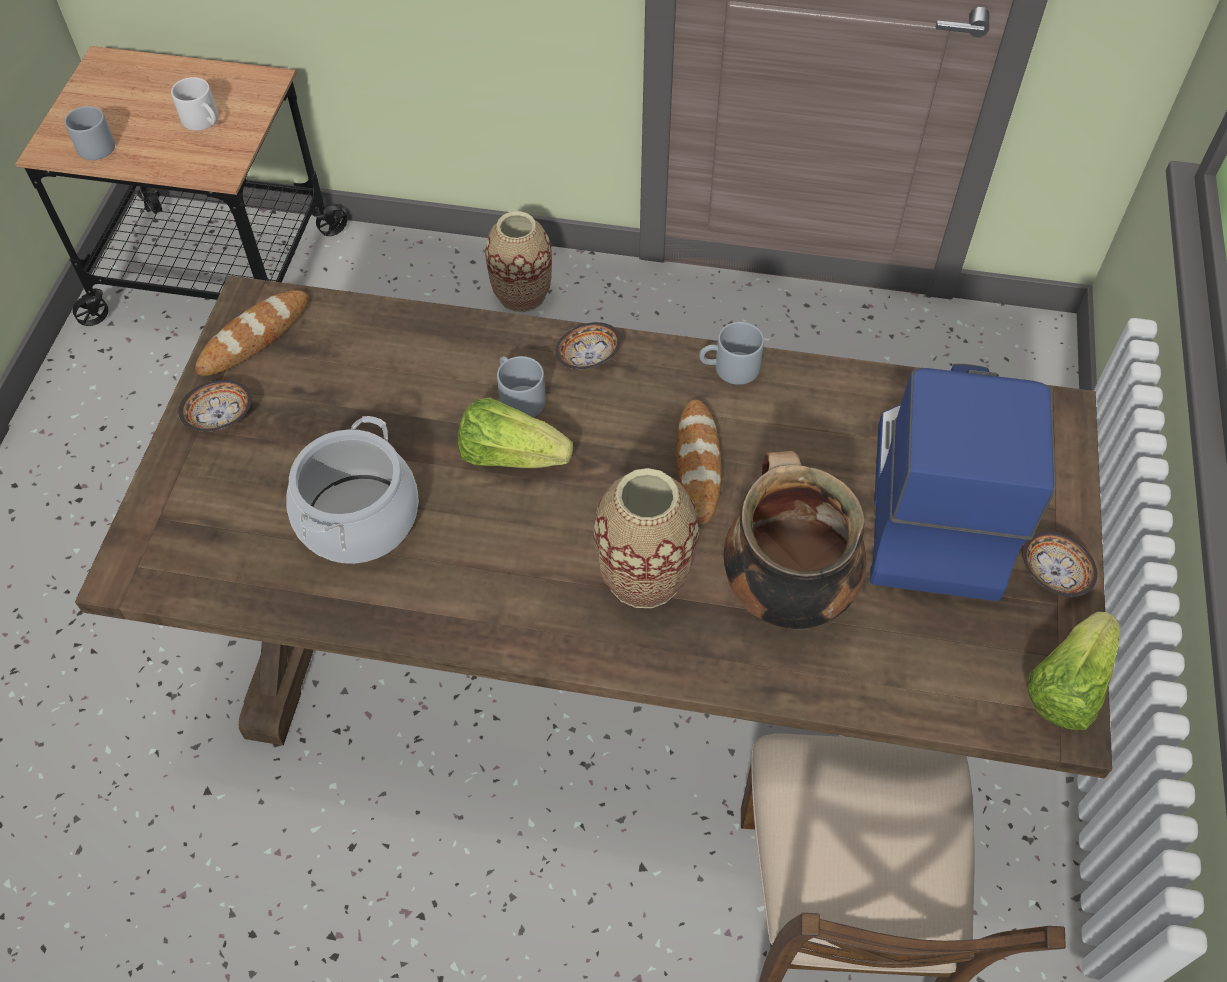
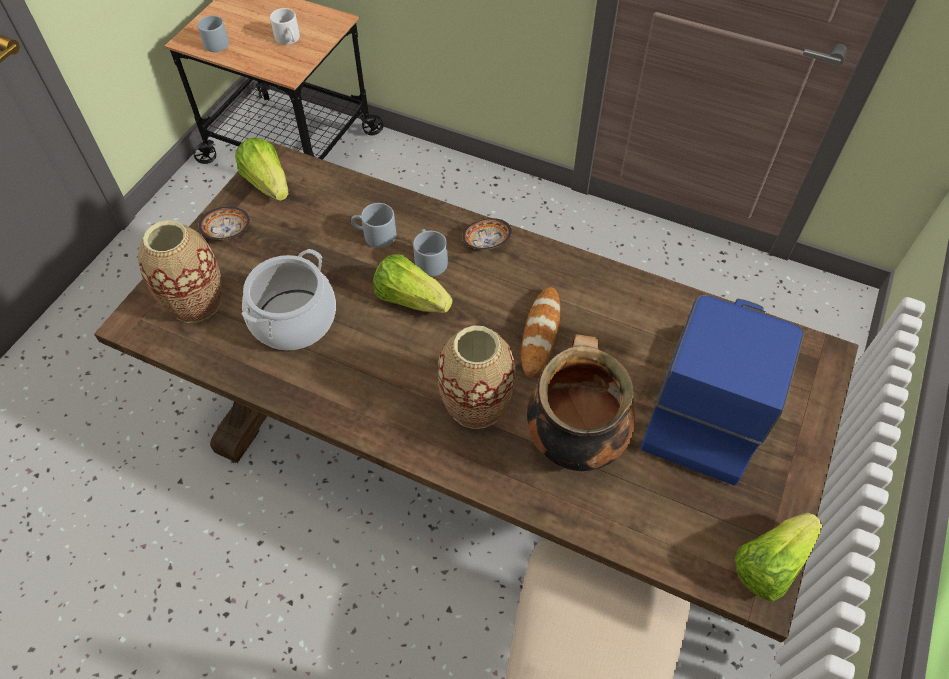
camera: 15 degrees right, 0 degrees up
(254, 337) = (268, 183): bread -> lettuce
(521, 294) = (484, 197): vase -> vase (195, 302)
(729, 368) = (584, 271): grey mug -> grey mug (374, 235)
(1053, 574) = (784, 475): bowl -> none

